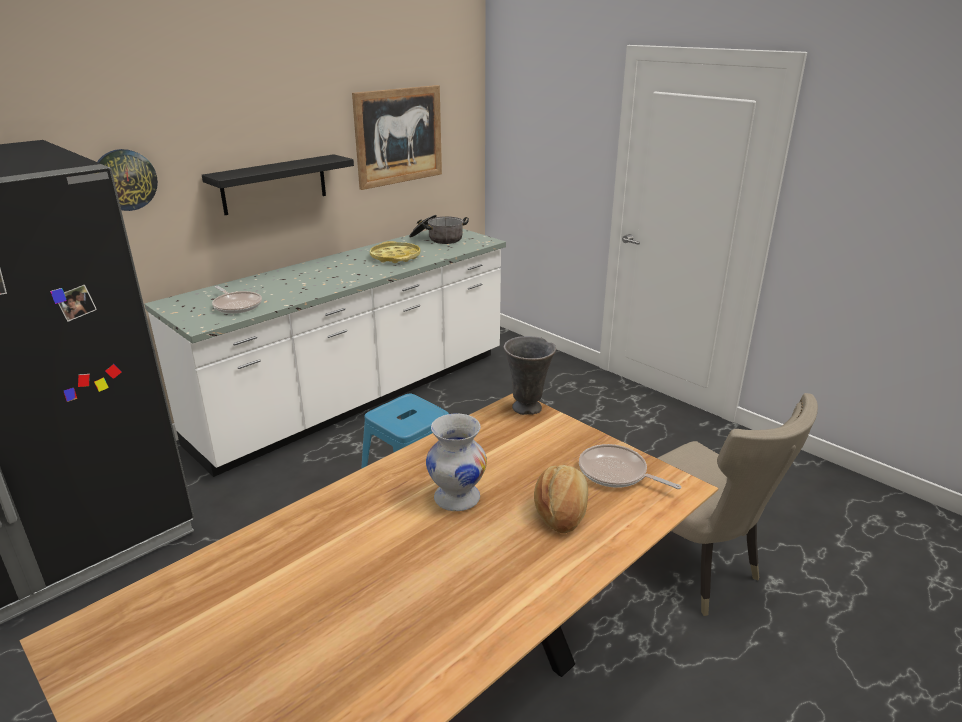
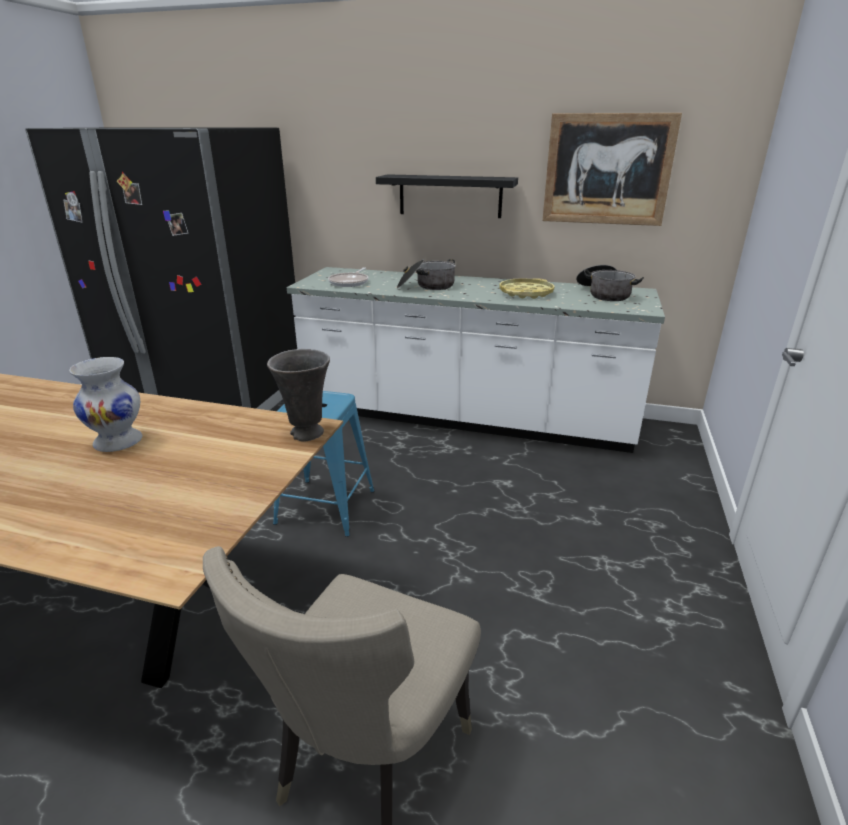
camera: 60 degrees right, 0 degrees up
(125, 180) = (330, 168): wall clock -> none
(313, 281) = (426, 286): none -> cooking pot
(562, 510) = (103, 498): bread -> none
(616, 473) = (189, 516): frying pan -> none

